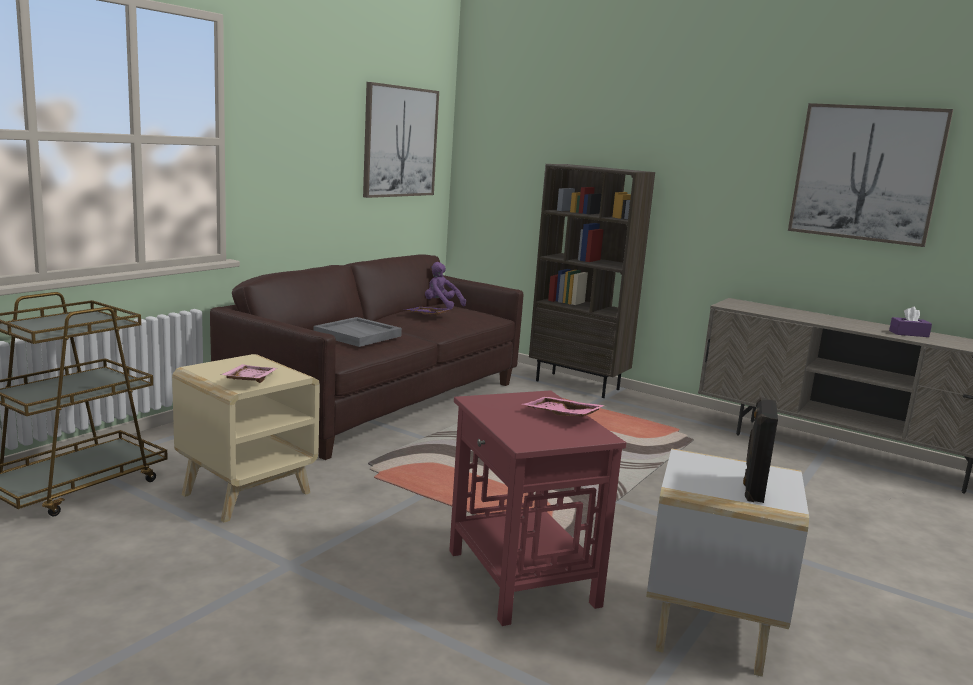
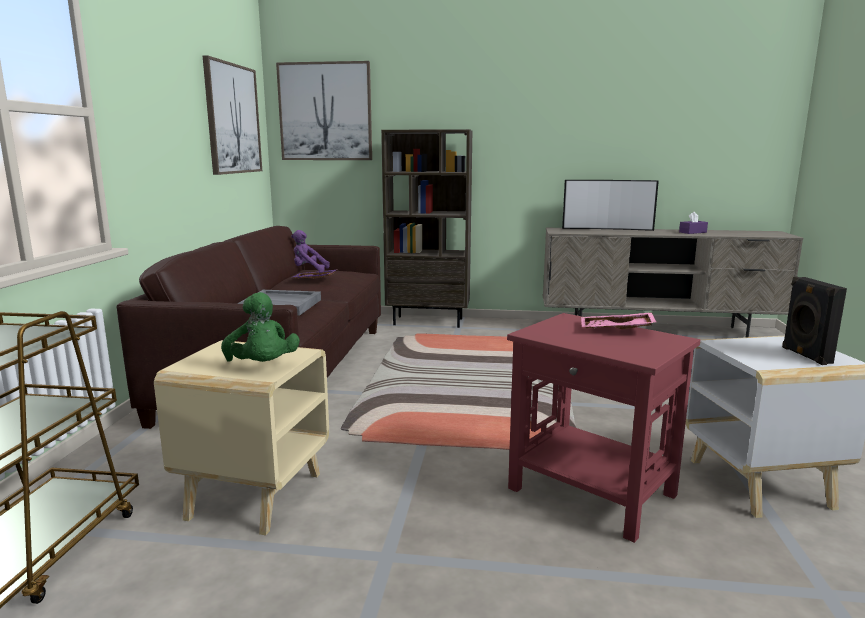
camera: 25 degrees left, 0 degrees up
(248, 380) = (262, 366): pink tray -> green plush toy
(801, 311) = (607, 229): none -> television
(866, 173) = (640, 116): picture -> picture (325, 112)

